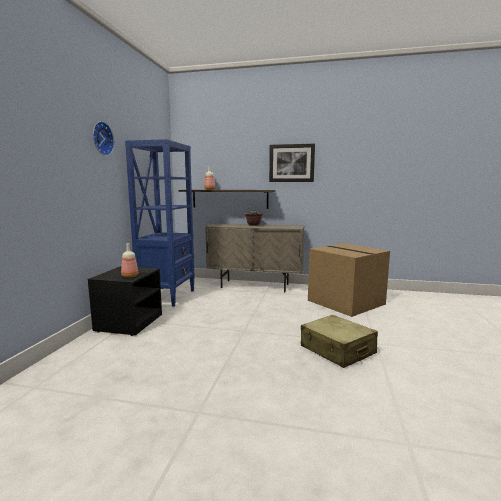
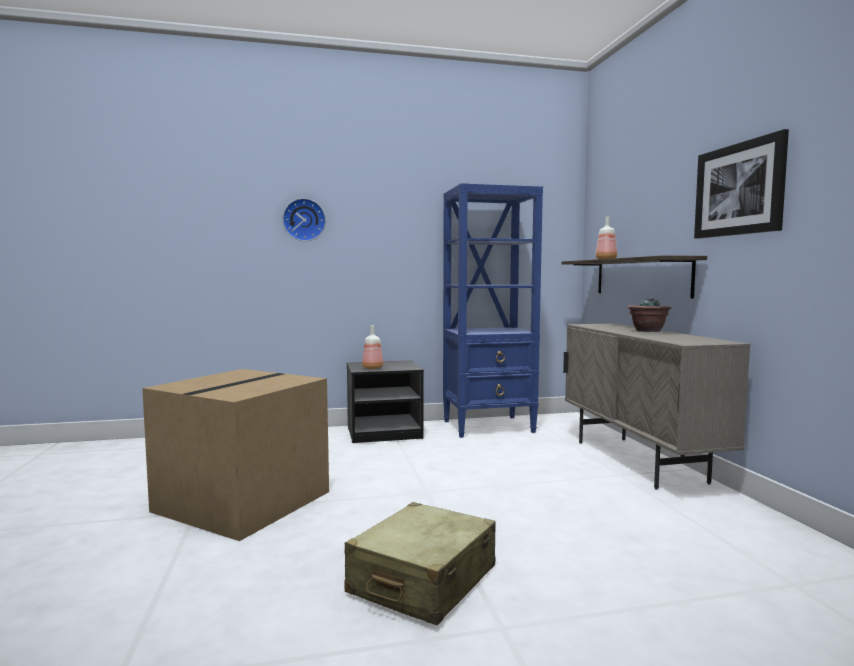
camera: 65 degrees right, 5 degrees down
(101, 138) = (400, 196): wall clock -> wall clock (304, 220)
(344, 302) = (718, 561): cardboard box -> cardboard box (243, 500)

